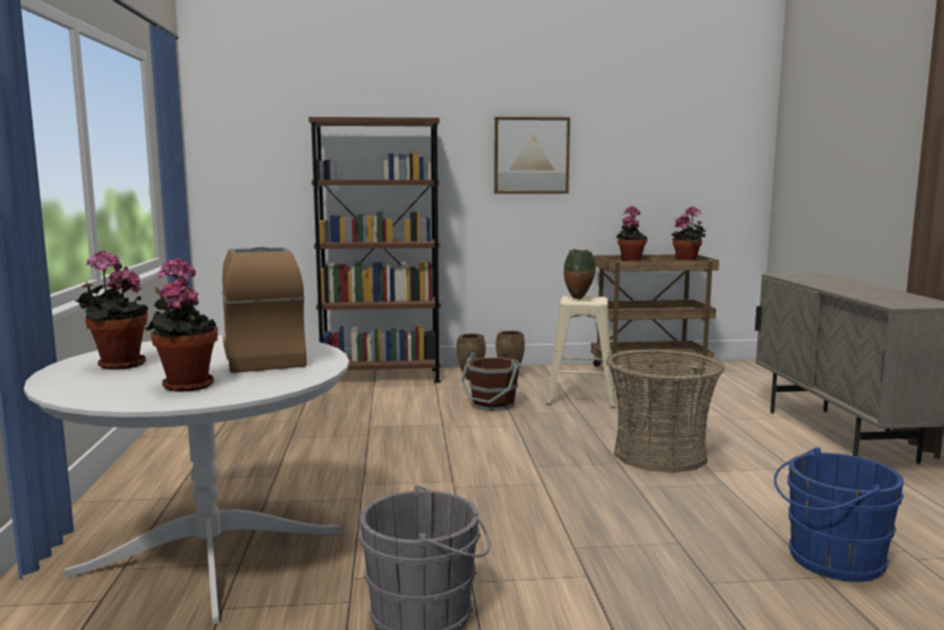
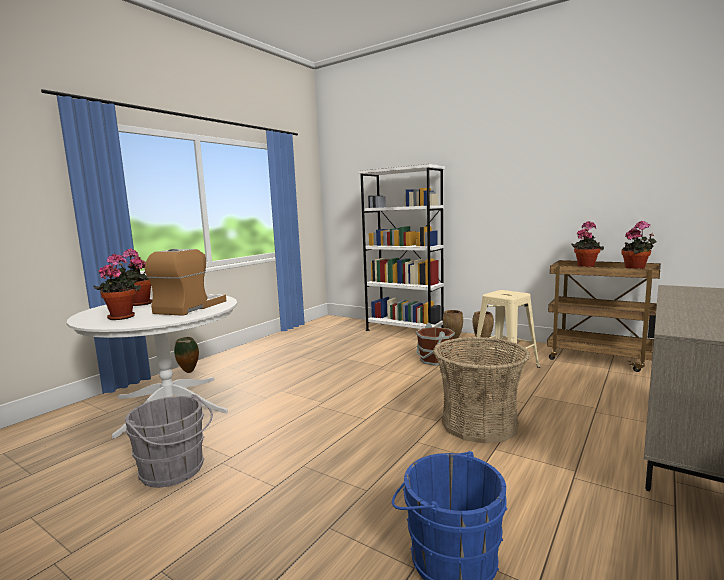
camera: 40 degrees right, 0 degrees up
(381, 377) = (404, 331): brown bookcase -> white bookcase
(531, 155) = (512, 184): picture -> none
(579, 299) = (505, 293): vase -> vase (189, 372)

